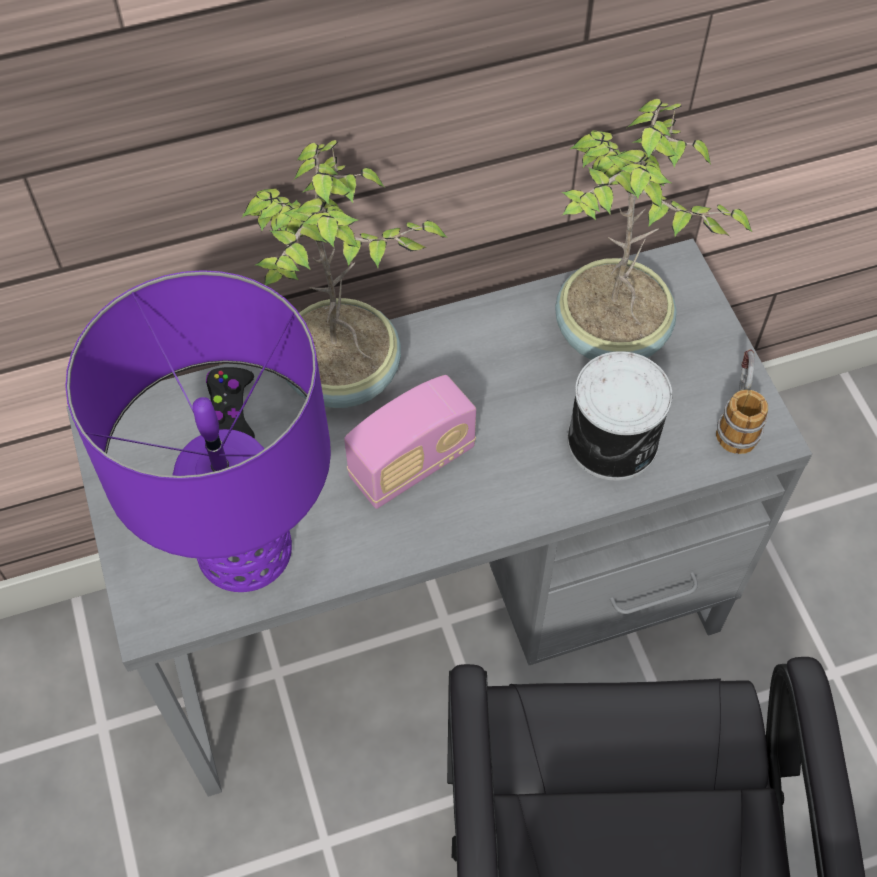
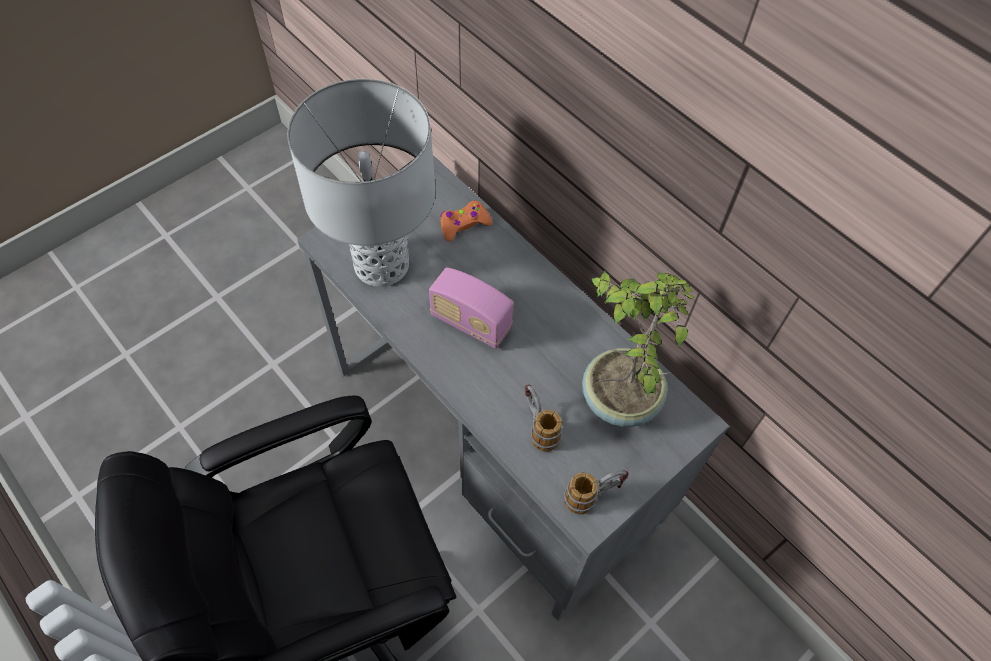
camera: 65 degrees right, 0 degrees up
(231, 411) = (464, 224): black game controller -> orange game controller
(246, 549) = (381, 265): purple table lamp -> white table lamp
(343, 377) = (512, 267): potted plant -> none
(614, 442) = (538, 426): can -> mug

